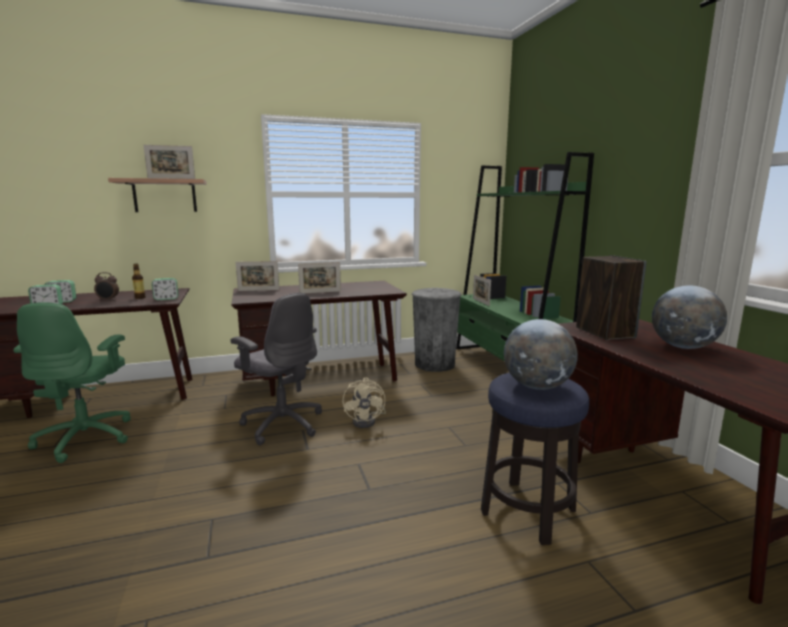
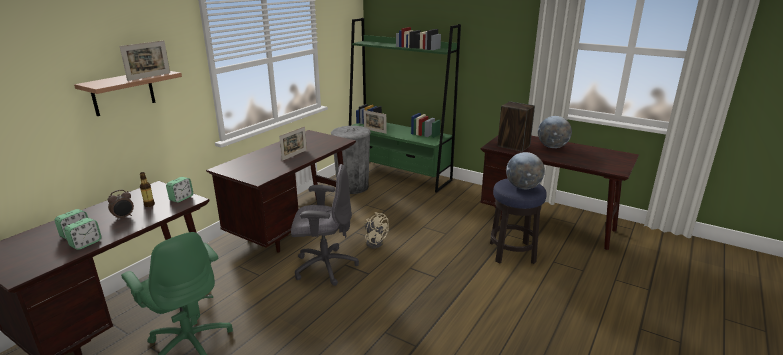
camera: 40 degrees left, 10 degrees up
(258, 290) = (237, 166): picture frame -> none

